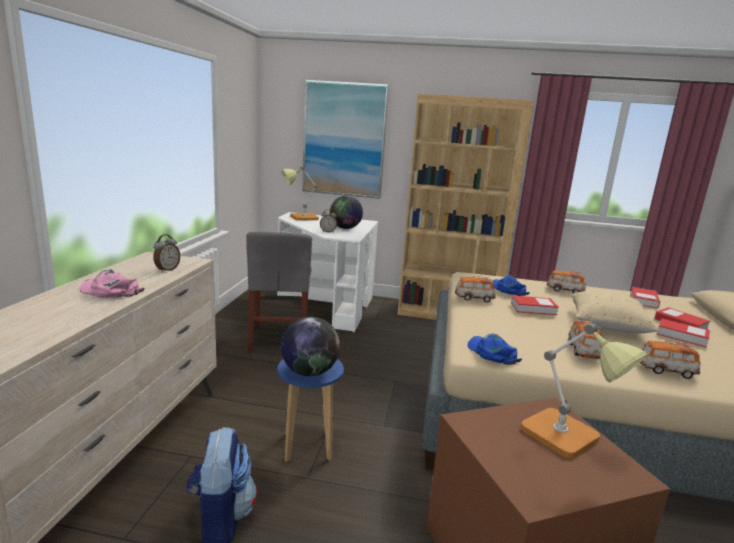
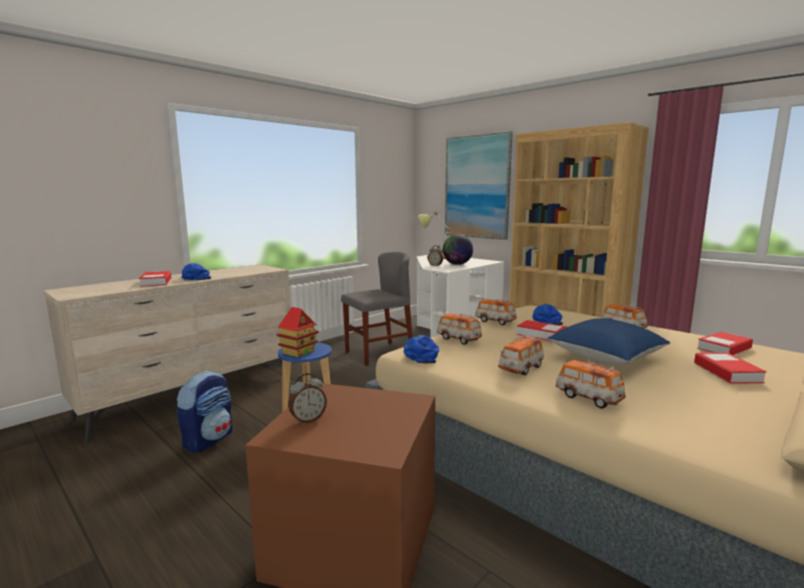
camera: 35 degrees right, 5 degrees down
(110, 291) = (195, 277): pink cap -> blue cap
(167, 270) = (247, 272): alarm clock -> alarm clock (308, 419)
(279, 339) = (379, 353): grey chair -> grey chair turned 150 degrees counterclockwise
(309, 372) = (298, 352): globe -> toy house
(486, 327) = (458, 339): none -> toy car
(568, 439) = (382, 418): table lamp -> none
(607, 325) = (606, 358): beige pillow -> blue pillow
(681, 336) = (696, 381): book -> book (156, 282)

